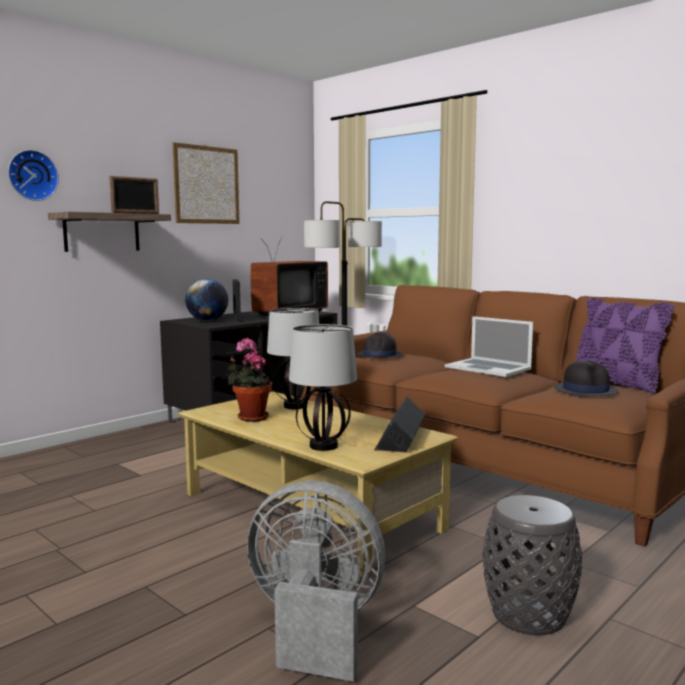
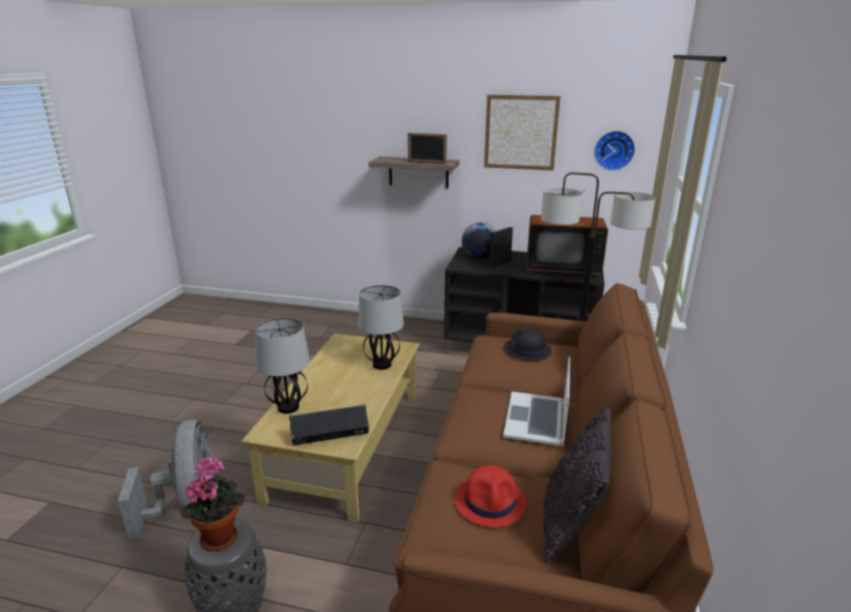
camera: 60 degrees right, 15 degrees up
(32, 175) = (369, 129): wall clock -> wall clock (614, 150)
(250, 417) = (338, 359): potted plant -> potted plant (219, 535)
(585, 390) = (490, 501): black hat -> red hat
(616, 384) = (570, 524): purple pillow -> black pillow

